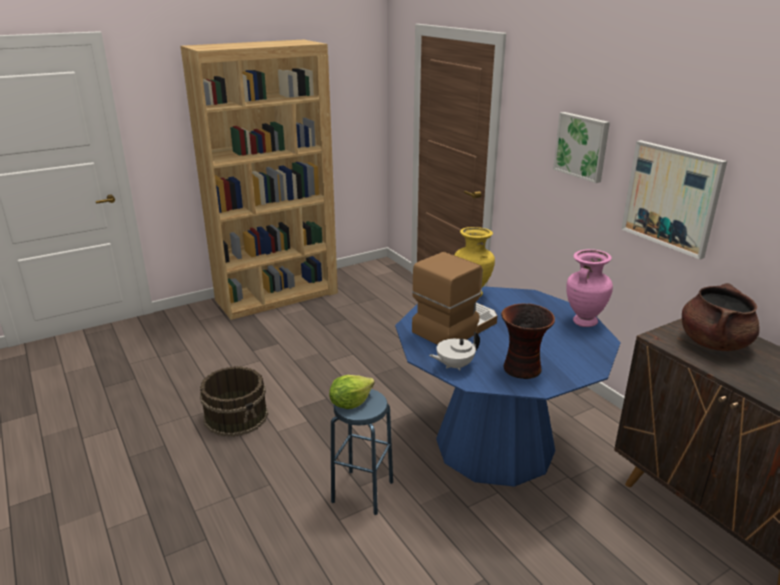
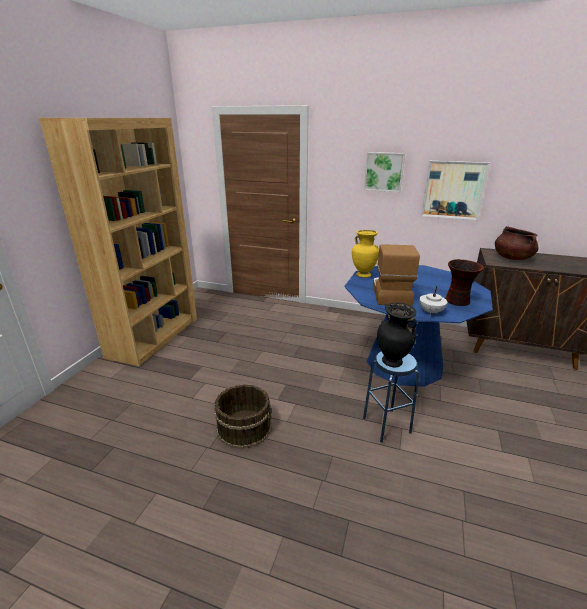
camera: 40 degrees left, 0 degrees up
(350, 403) = (392, 362): lettuce -> black vase
(583, 322) = (433, 271): pink vase -> none

